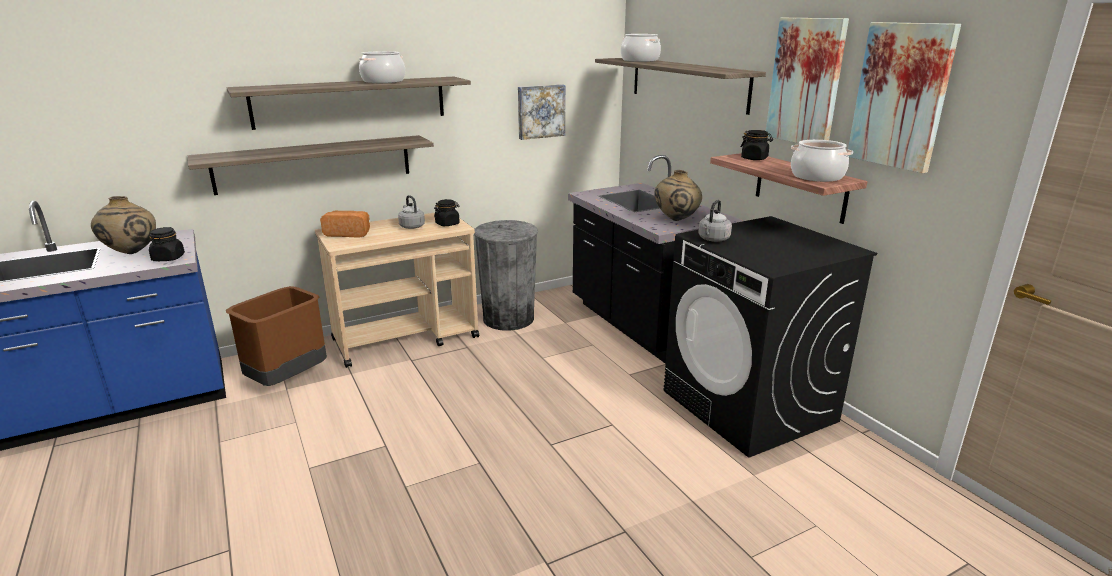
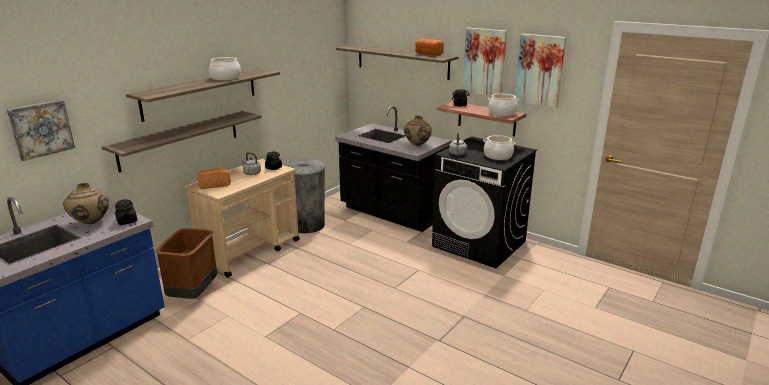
camera: 25 degrees left, 0 degrees up
(540, 111) = (306, 84): picture -> picture (41, 129)
(639, 60) = (368, 48): cooking pot -> cooking pot (497, 156)
(716, 68) = (428, 54): none -> bread

